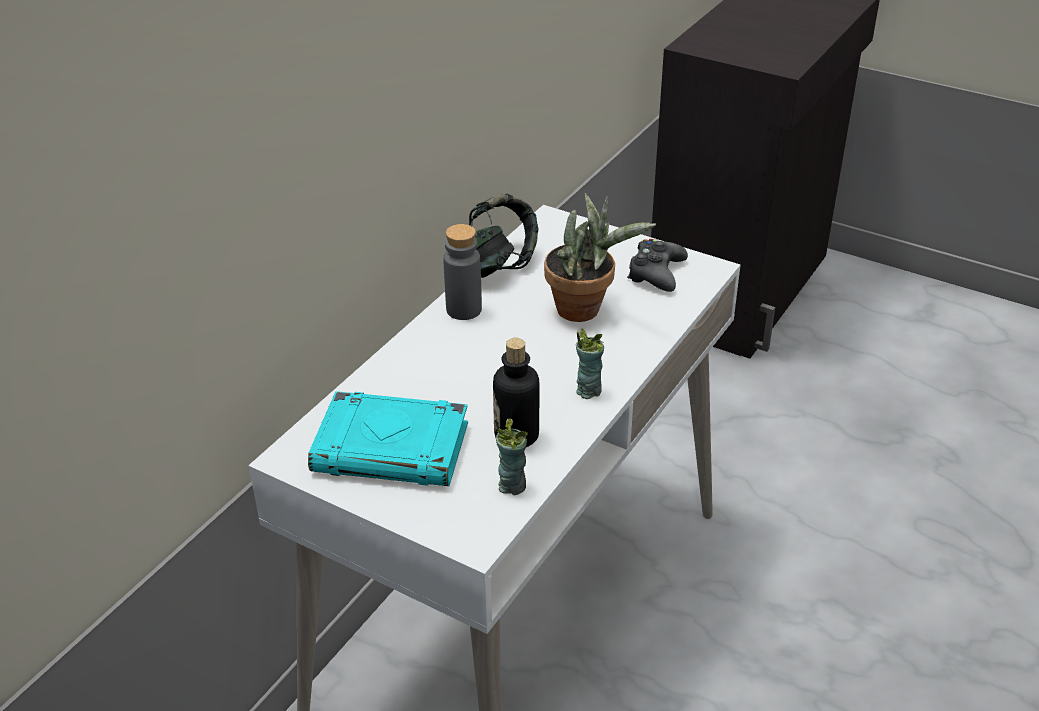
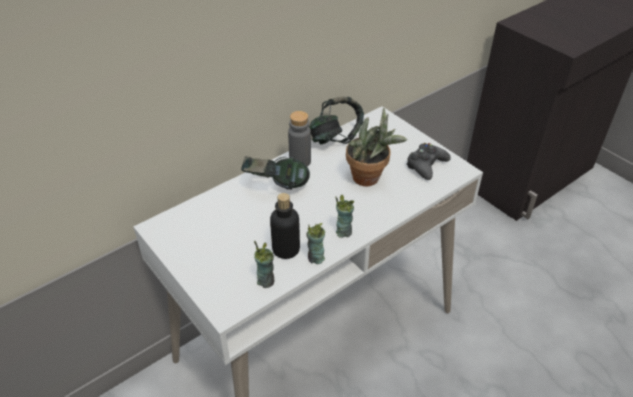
camera: 20 degrees right, 5 degrees up
(393, 448) = (213, 238): turquoise book -> none
(448, 354) = (276, 187): none -> headphones
(568, 436) = (315, 258): none -> cup

